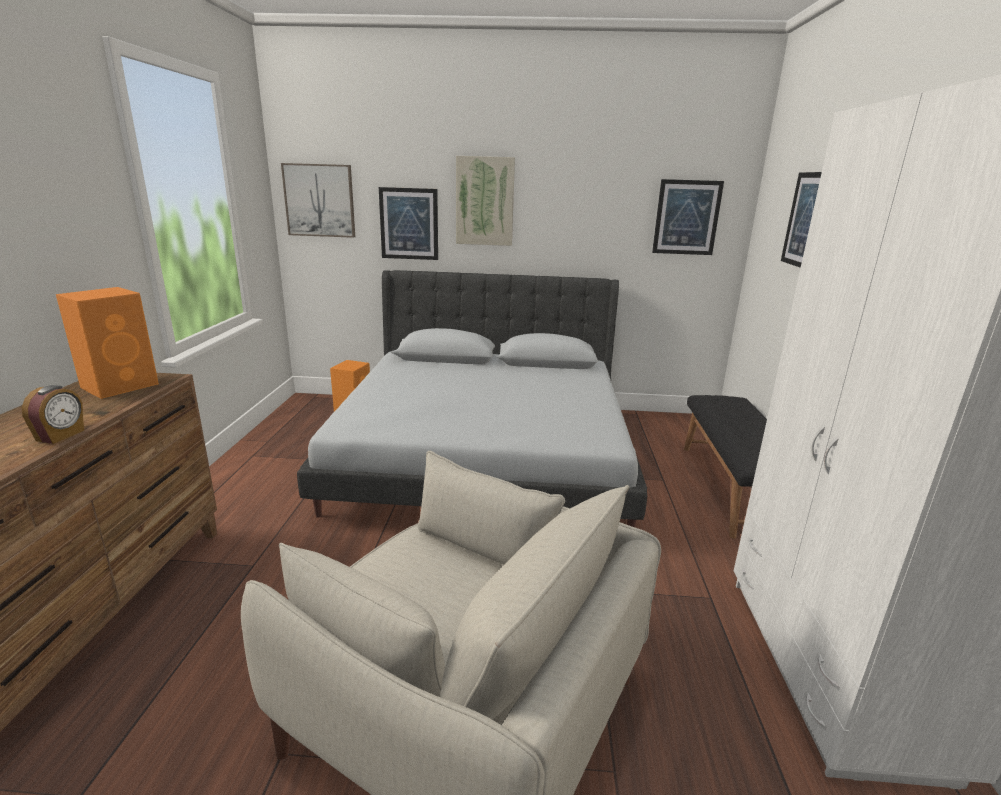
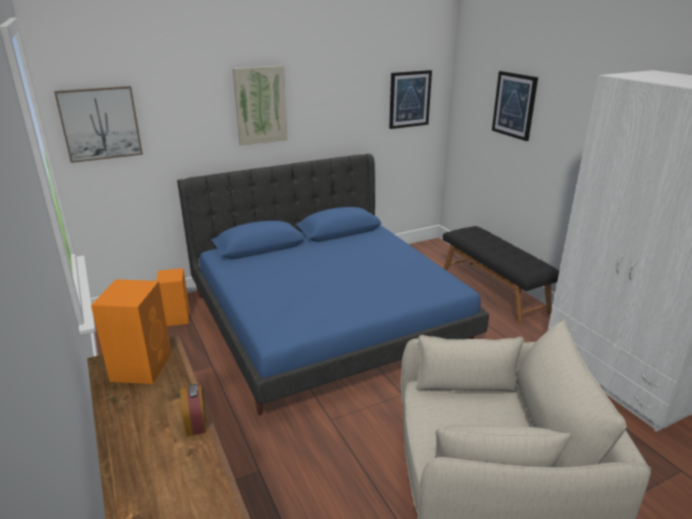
camera: 30 degrees left, 5 degrees up
(409, 224) = (194, 133): picture -> none
(486, 456) = (326, 319): grey bed -> blue bed

